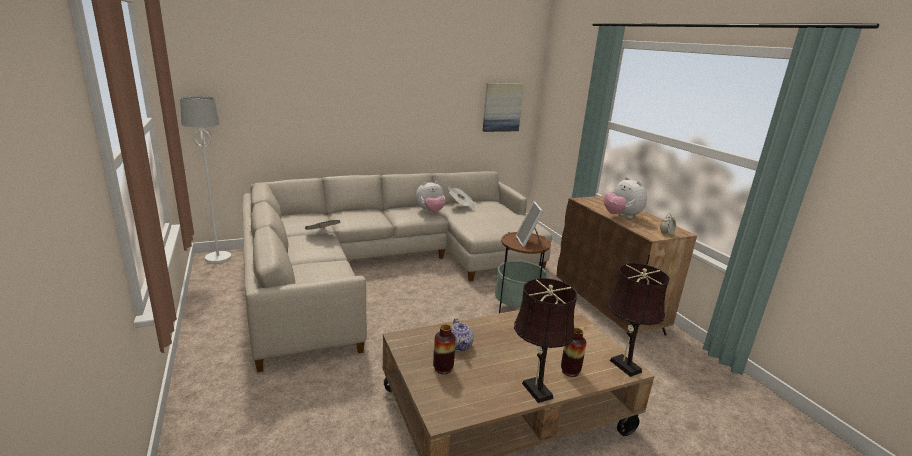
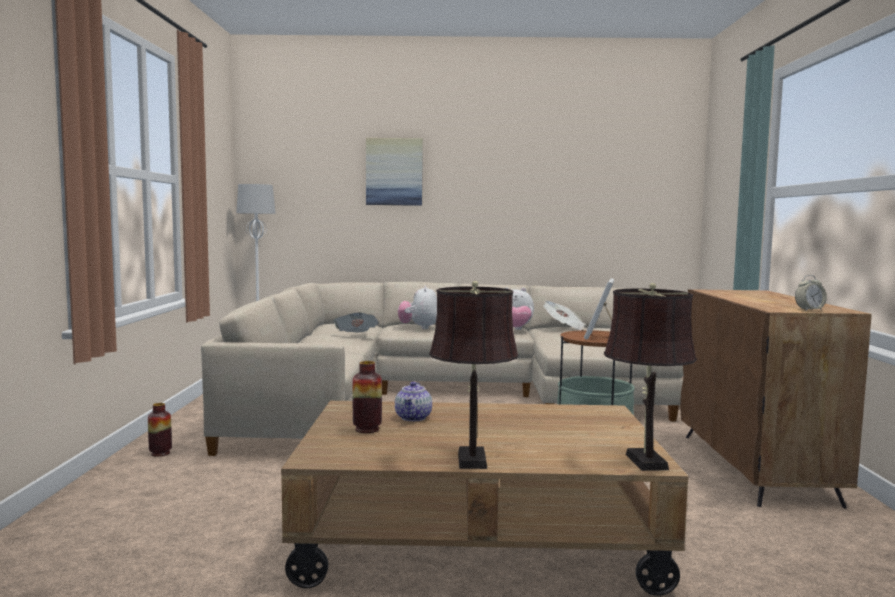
camera: 25 degrees right, 15 degrees down
(502, 107) = (639, 201): picture -> picture (394, 172)
(570, 371) = (546, 453): vase -> vase (160, 453)
(621, 216) = (752, 299): plush toy -> plush toy (419, 328)

